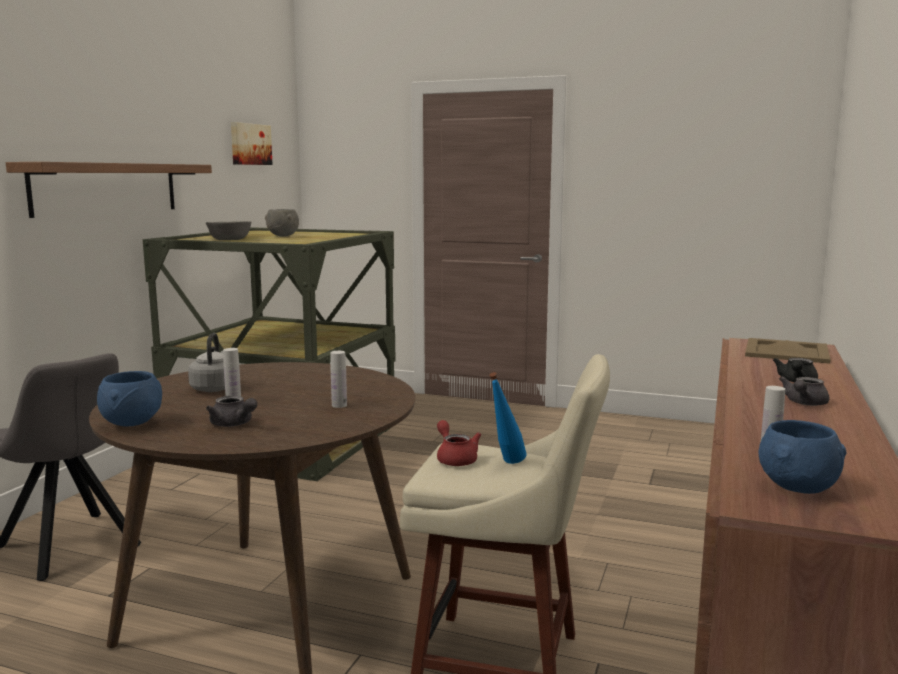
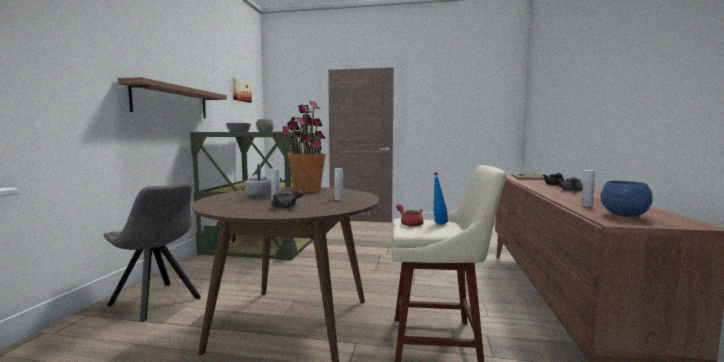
camera: 10 degrees left, 5 degrees down
(133, 424) = (223, 209): blue bowl -> none
(306, 374) = (306, 190): none -> potted plant

